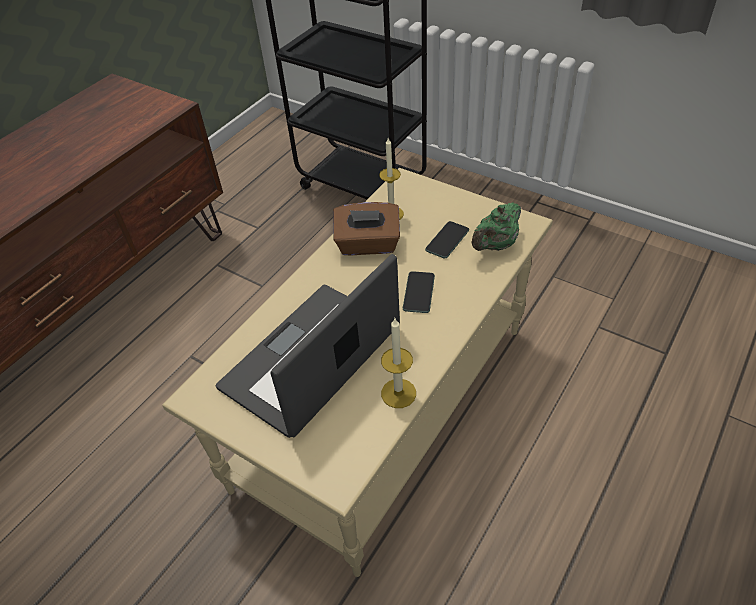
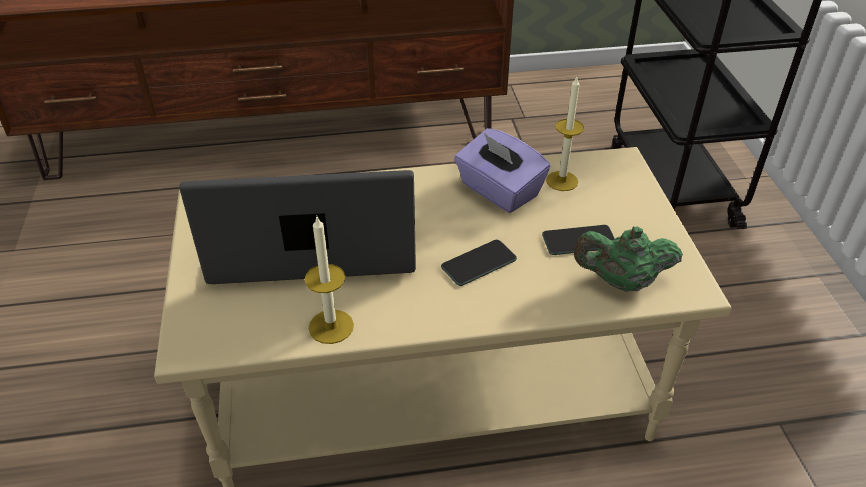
camera: 45 degrees right, 5 degrees down
(368, 245) = (498, 191): brown tissue box -> purple tissue box

